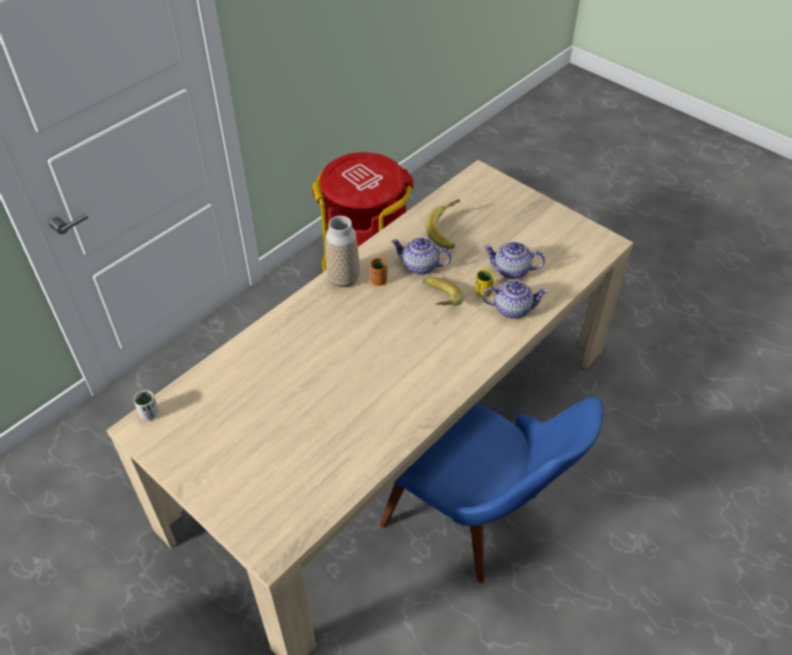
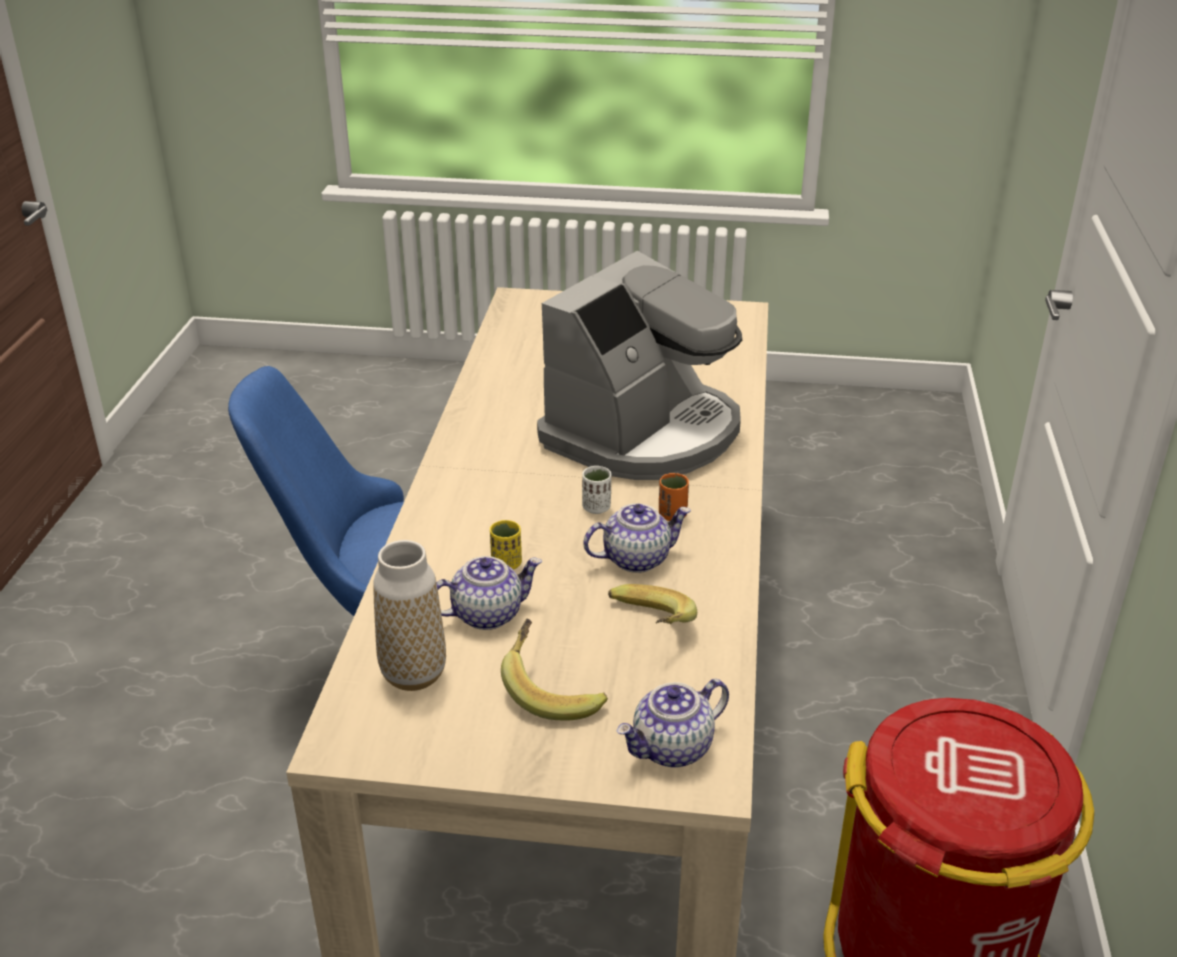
camera: 145 degrees right, 15 degrees down
(149, 414) = (748, 321): white cup -> white cup (596, 507)
(334, 343) = (644, 433): none -> coffee machine
(343, 279) = (723, 498): vase -> vase (413, 674)
(438, 302) = (560, 524): banana -> banana (553, 690)
(512, 308) = (443, 561): teapot -> teapot (672, 749)

